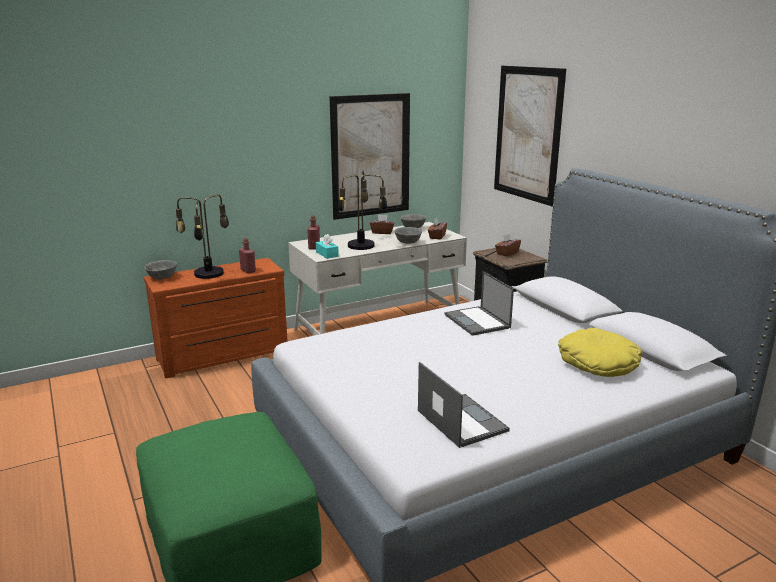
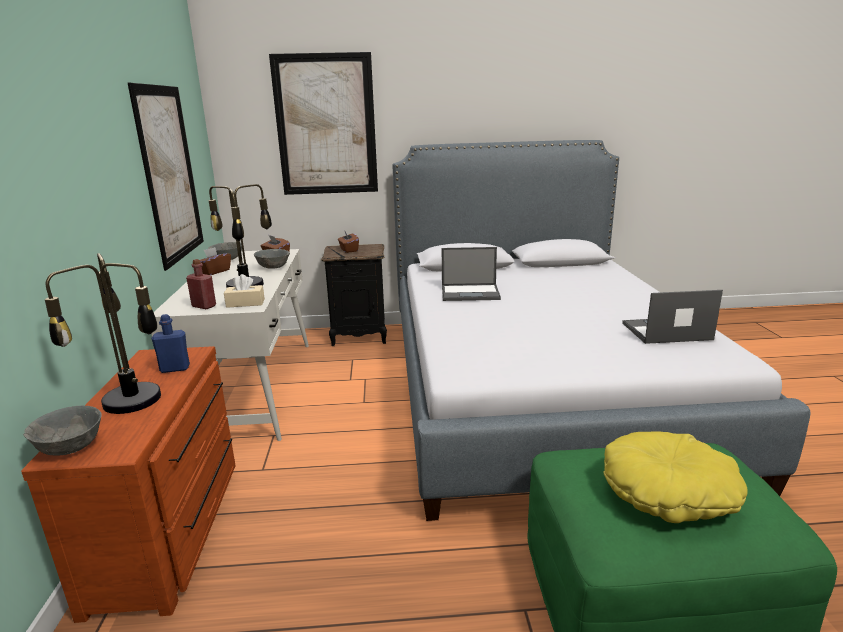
camera: 65 degrees left, 0 degrees up
(248, 271) = (175, 368): red bottle -> blue bottle
(327, 254) = (245, 303): turquoise tissue box -> beige tissue box
(599, 364) = (579, 277): yellow pillow -> yellow pillow (666, 489)

